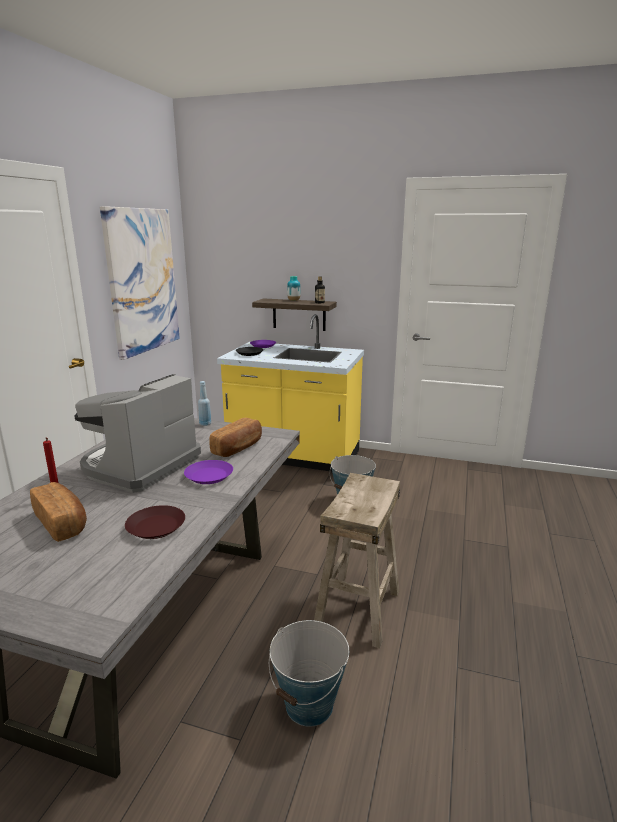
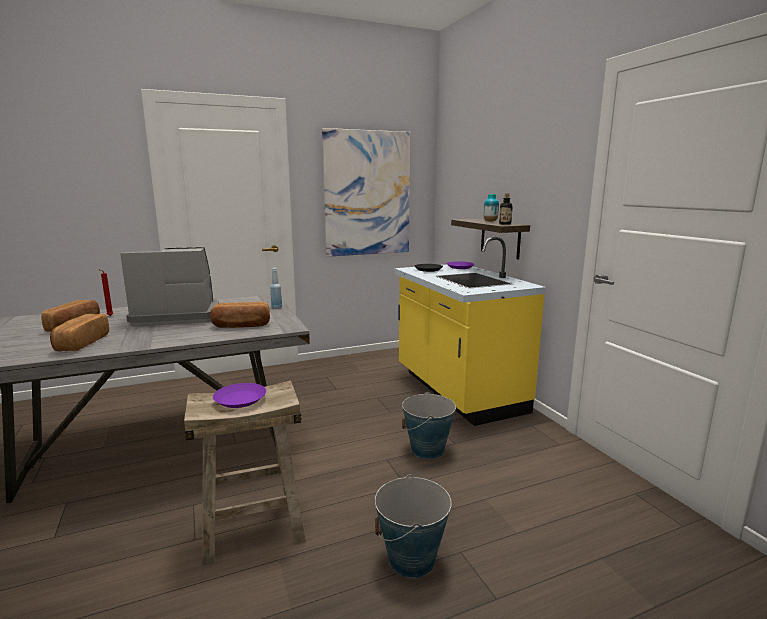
camera: 50 degrees right, 5 degrees down
(156, 526) = (81, 343): brown plate -> bread
(209, 476) = (178, 333): purple plate -> purple plate (241, 399)
(309, 705) = (104, 555): bucket -> bucket (411, 560)

